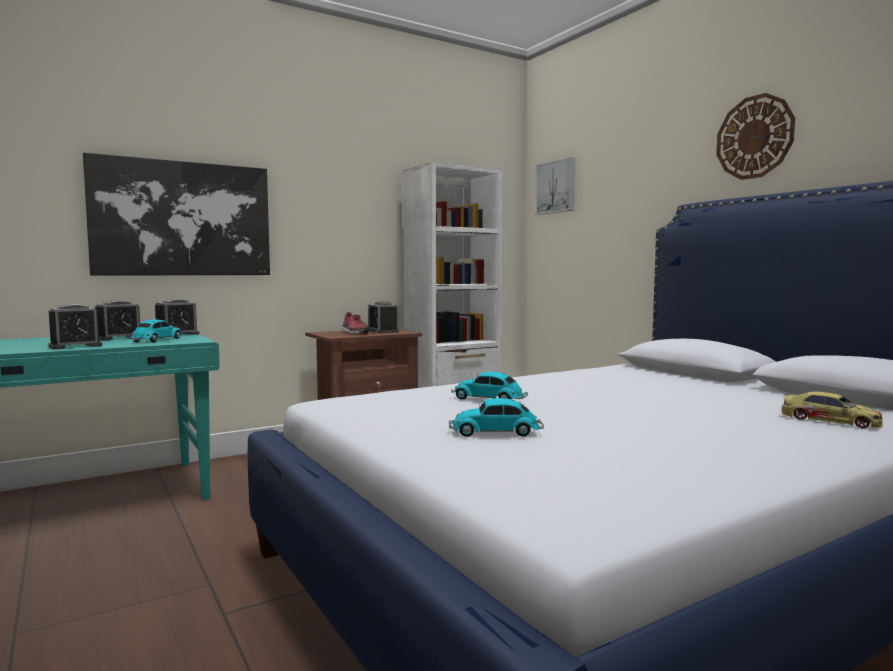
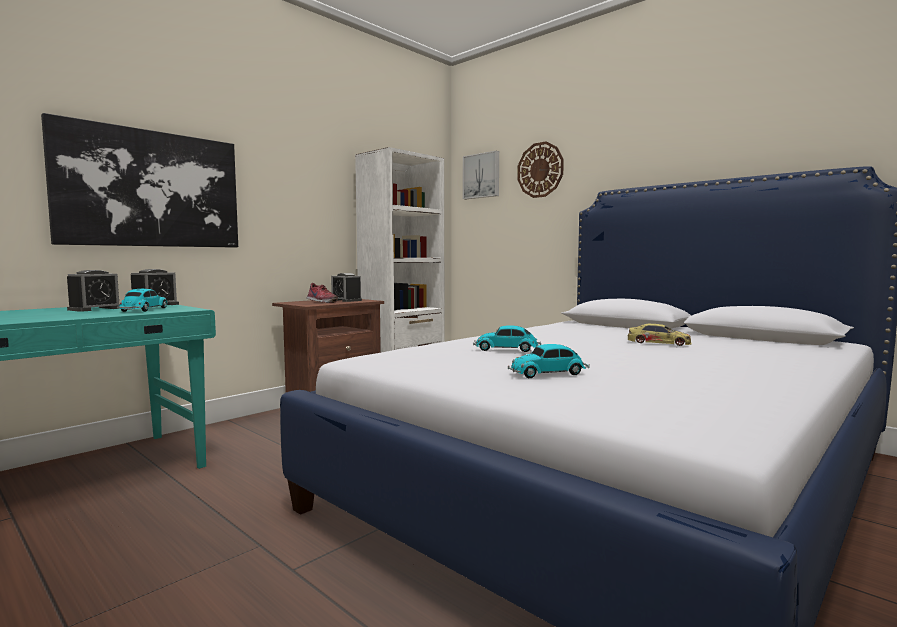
camera: 15 degrees left, 0 degrees up
(75, 346) = (60, 316): alarm clock -> none
(754, 137) = (659, 139): wall clock -> wall clock (540, 170)
(830, 420) = (769, 351): toy car -> toy car (658, 342)

